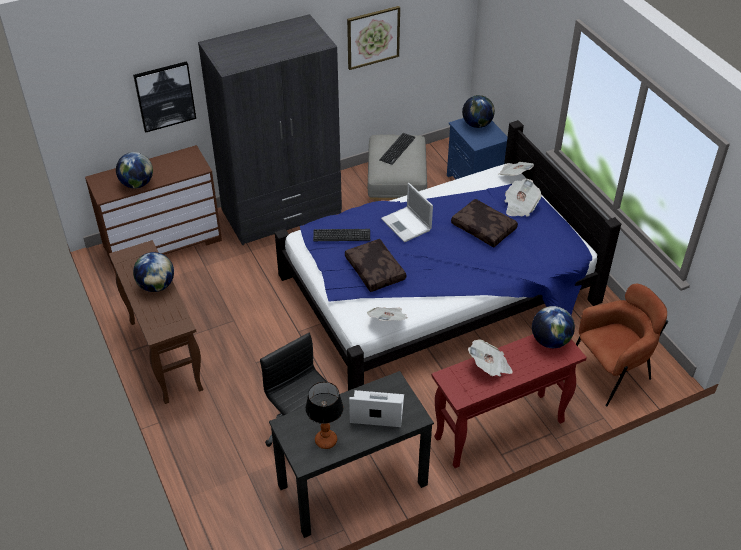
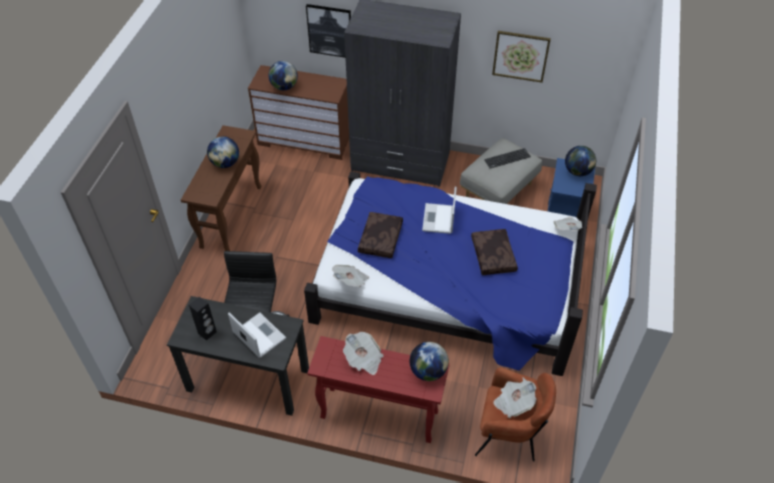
camera: 40 degrees right, 5 degrees up
(325, 440) = (207, 332): table lamp -> black speaker
(341, 235) = (385, 200): keyboard -> none
(520, 206) = (540, 256): newspaper -> newspaper (513, 402)

